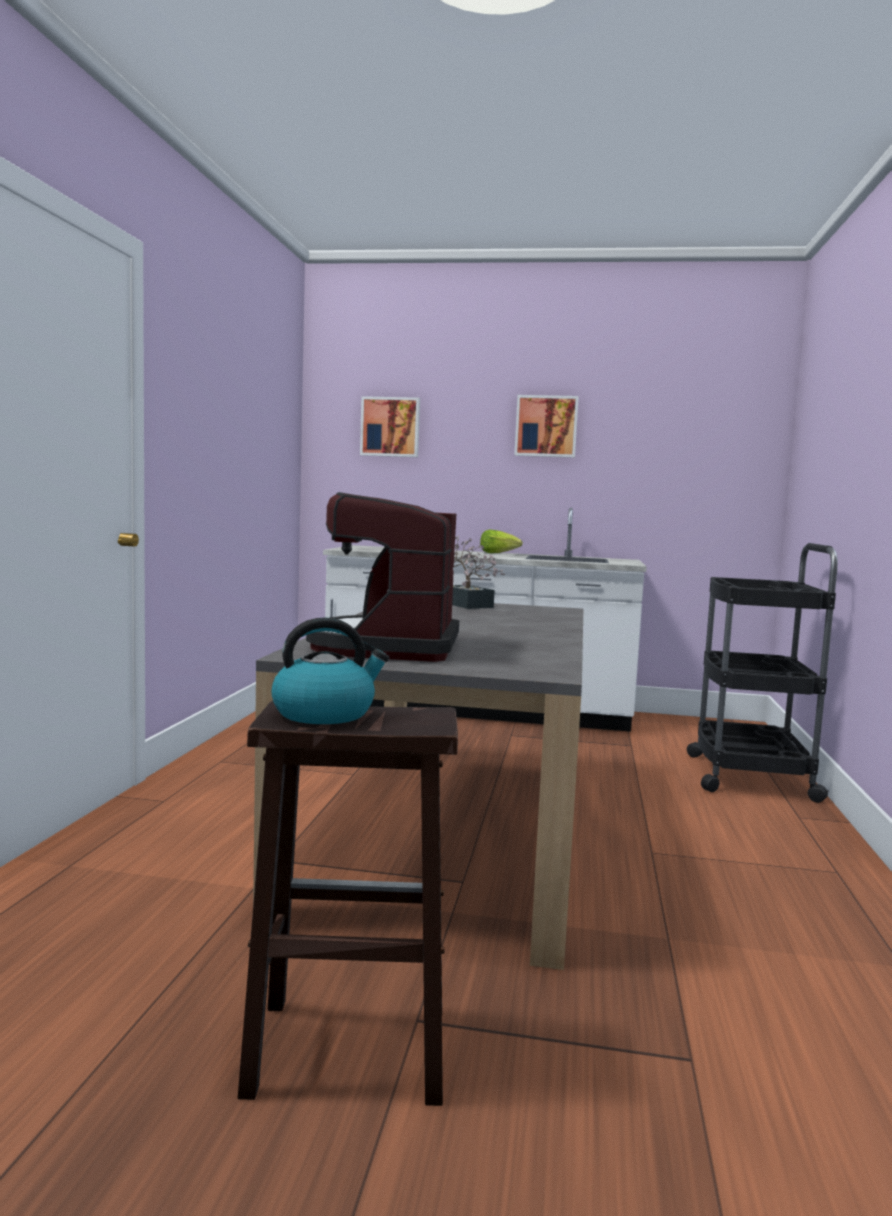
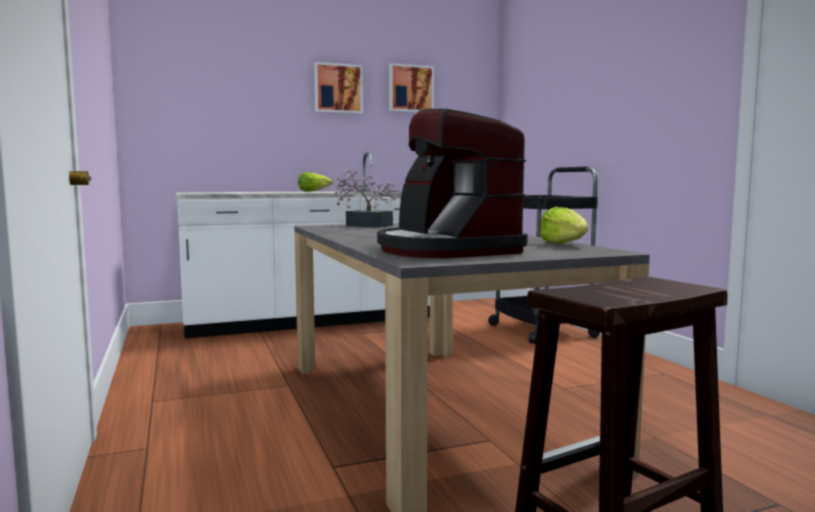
camera: 30 degrees left, 0 degrees up
(325, 713) = (604, 291): kettle -> none
(390, 427) = (204, 85): picture -> picture (410, 89)
(551, 658) = (565, 244): none -> lettuce

